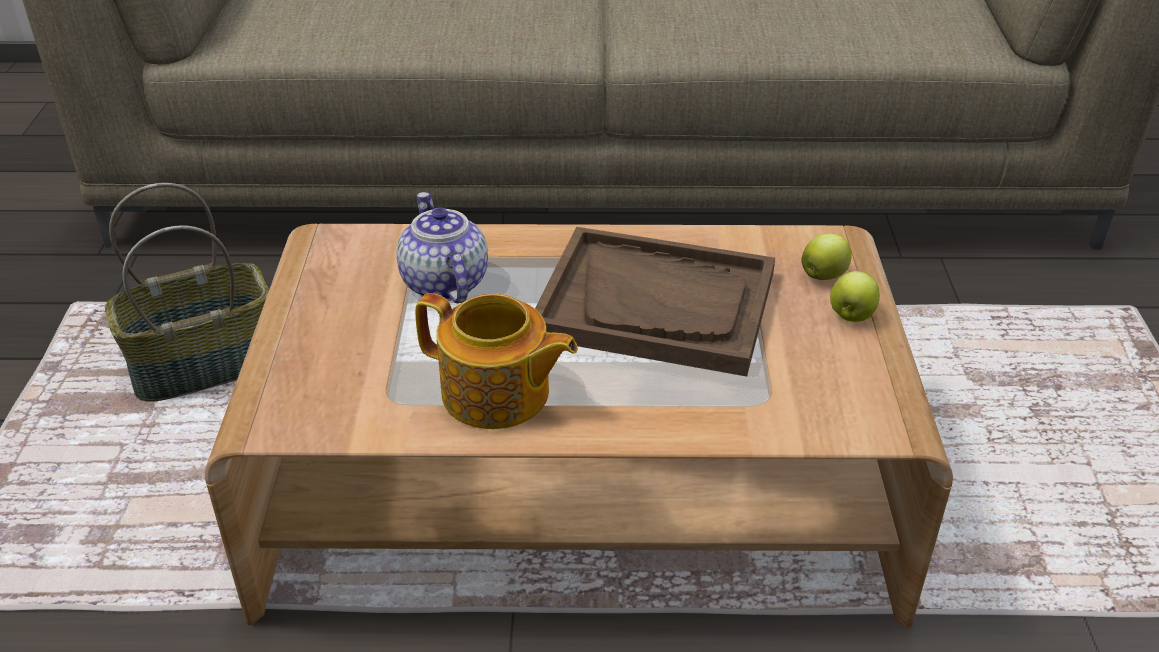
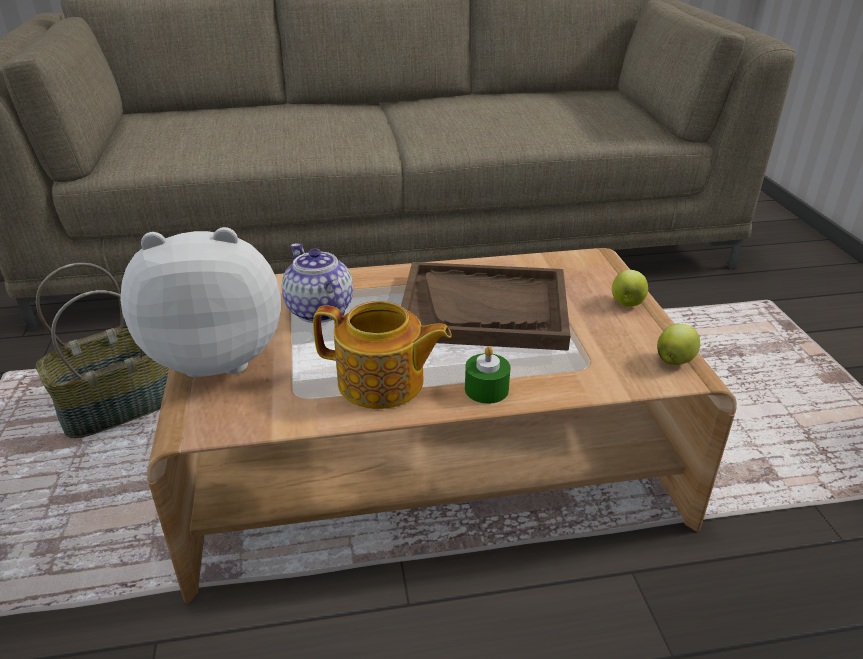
camera: 10 degrees left, 5 degrees down
(308, 335) = (218, 356): none -> plush toy
(623, 418) = (486, 389): none -> green candle
(824, 275) = (597, 280): apple -> apple (674, 360)

